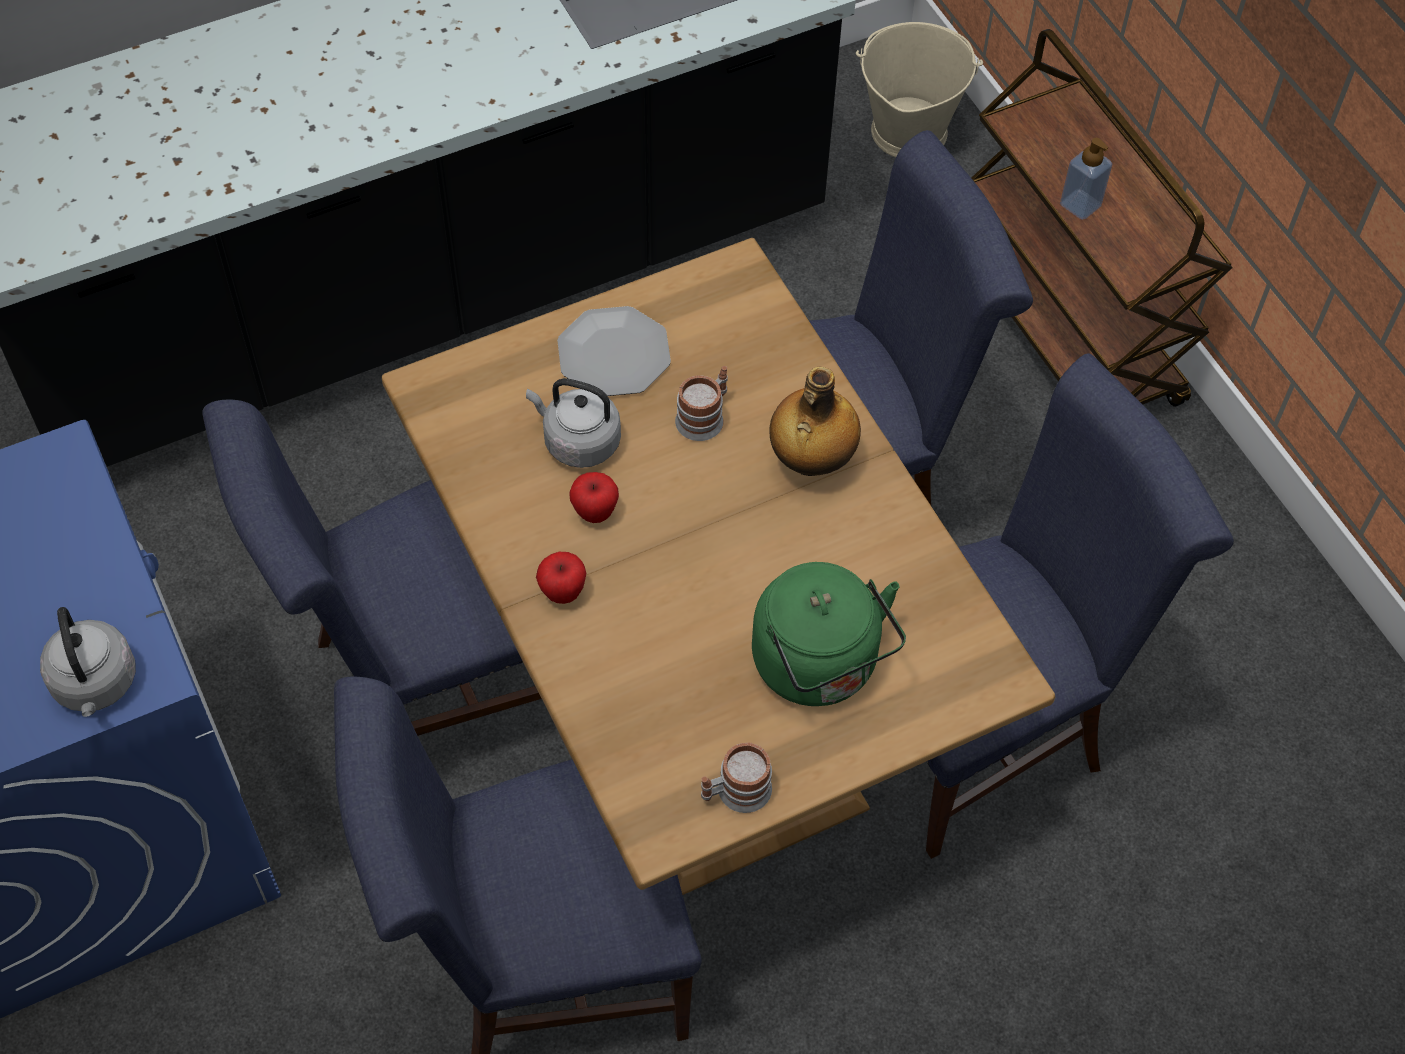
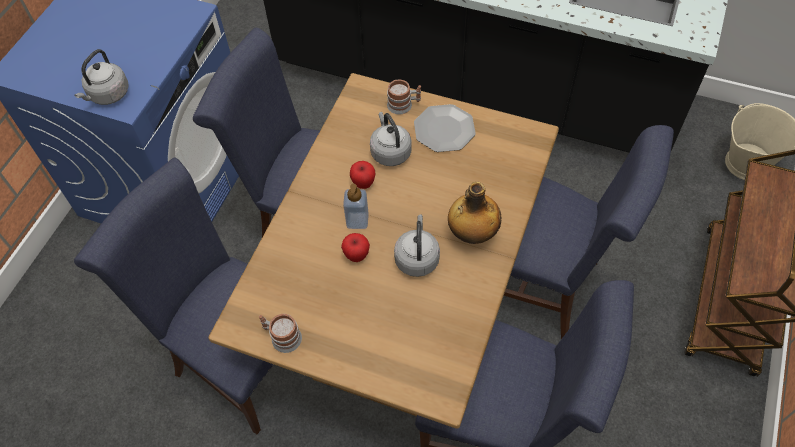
camera: 50 degrees right, 0 degrees up
(562, 592) = (315, 203): apple -> apple (356, 255)
(704, 416) = (450, 181): mug -> mug (404, 105)
(781, 548) = (417, 258): none -> grey kettle
(820, 667) = (374, 319): green kettle -> none
(1080, 205) = (755, 232): soap dispenser -> soap dispenser (357, 220)

